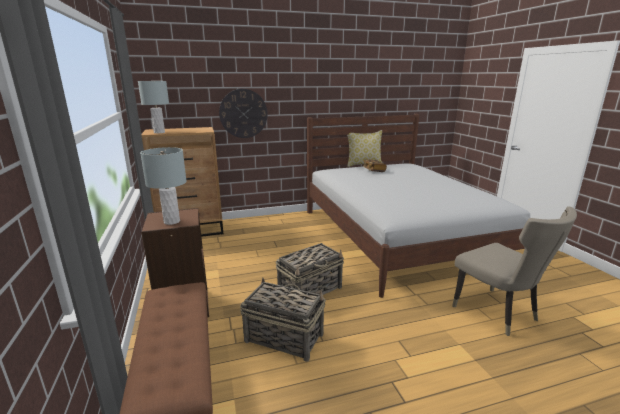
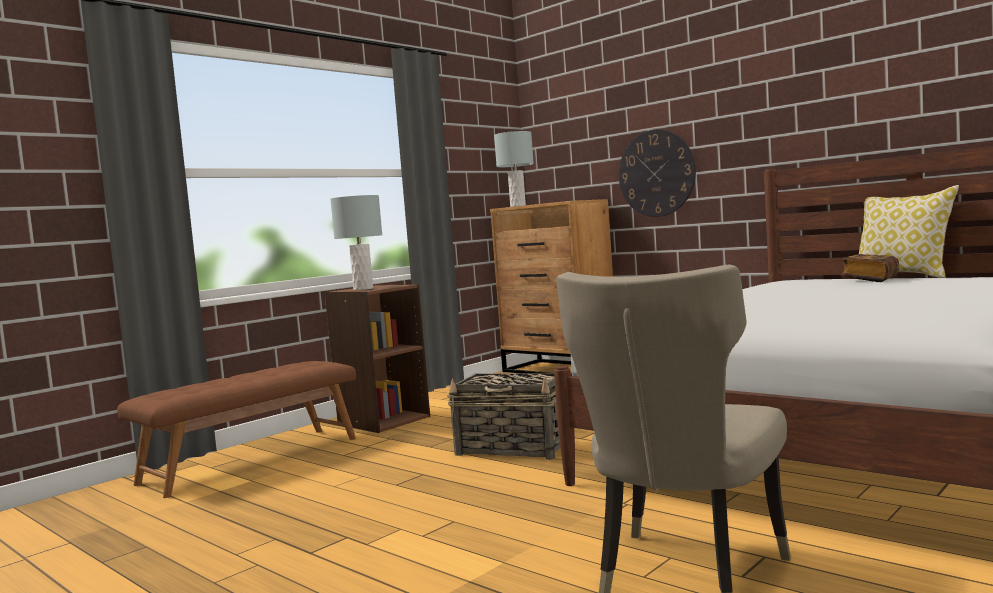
camera: 60 degrees right, 15 degrees down
(283, 337) = (379, 467): basket -> none

